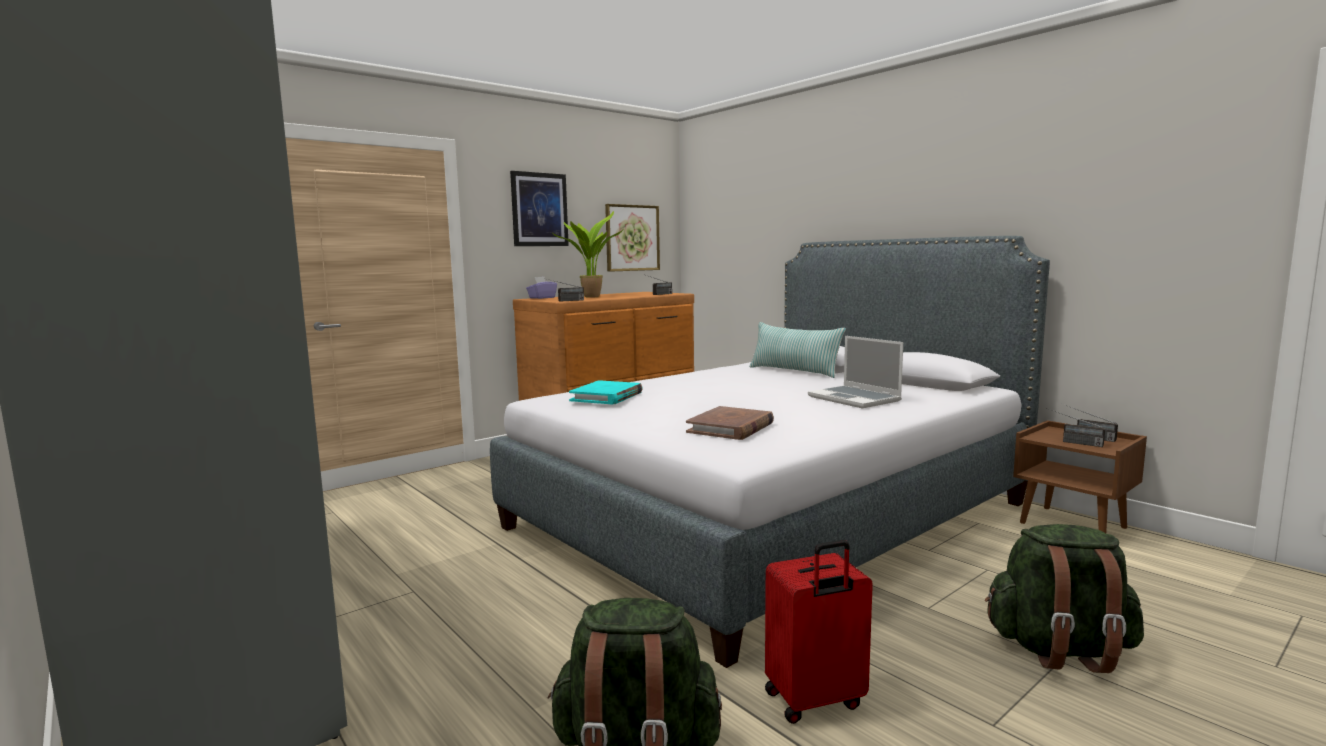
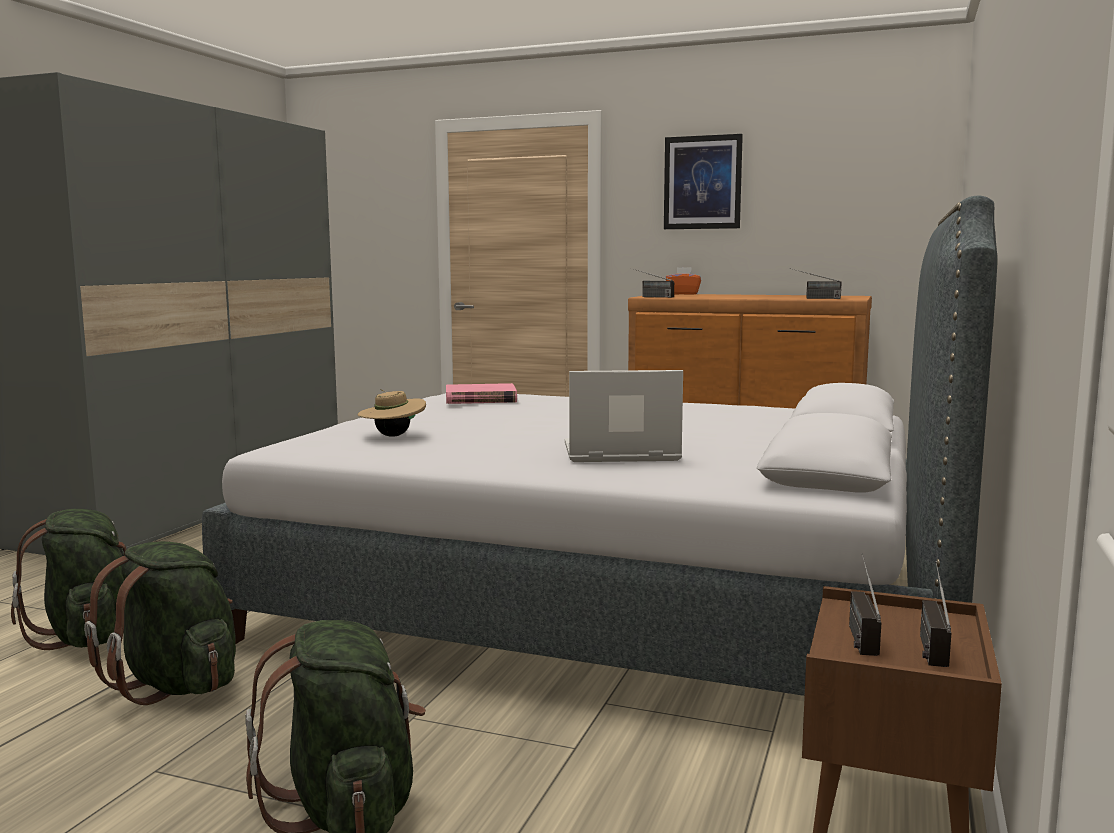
camera: 60 degrees right, 0 degrees up
(542, 298) = (683, 294): purple tissue box -> orange tissue box
(590, 297) = (726, 296): potted plant -> none
(607, 396) = (480, 399): turquoise book -> pink book
(632, 238) = (854, 215): picture -> none
(730, 428) = (392, 436): brown book -> beige hat
(794, 371) = (779, 424): pillow -> none
(815, 701) = (176, 684): red suitcase -> green backpack
(855, 399) = (619, 453): laptop -> laptop turned 60 degrees clockwise

